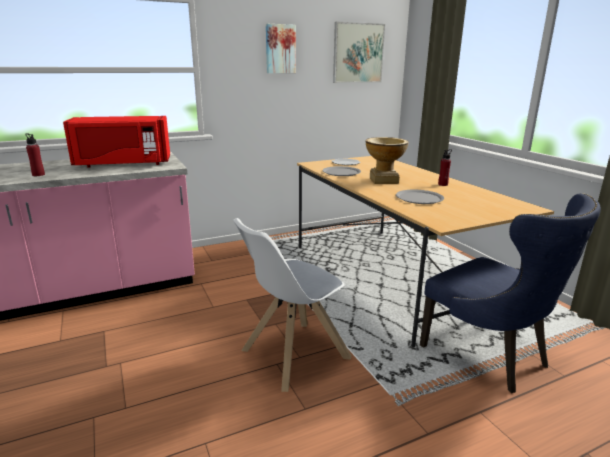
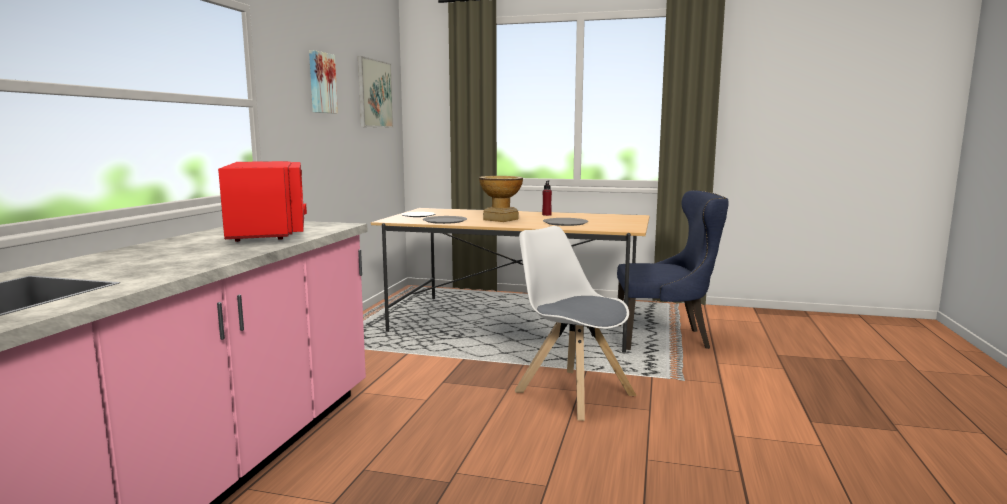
camera: 50 degrees left, 10 degrees down
(38, 175) = (214, 254): red bottle -> none
(123, 164) = (268, 232): red microwave -> red microwave turned 45 degrees counterclockwise
(292, 355) = (572, 392): chair -> chair turned 135 degrees clockwise

